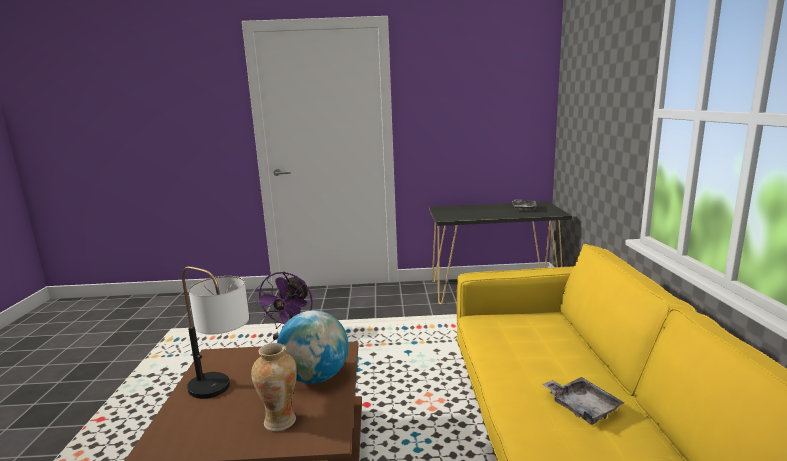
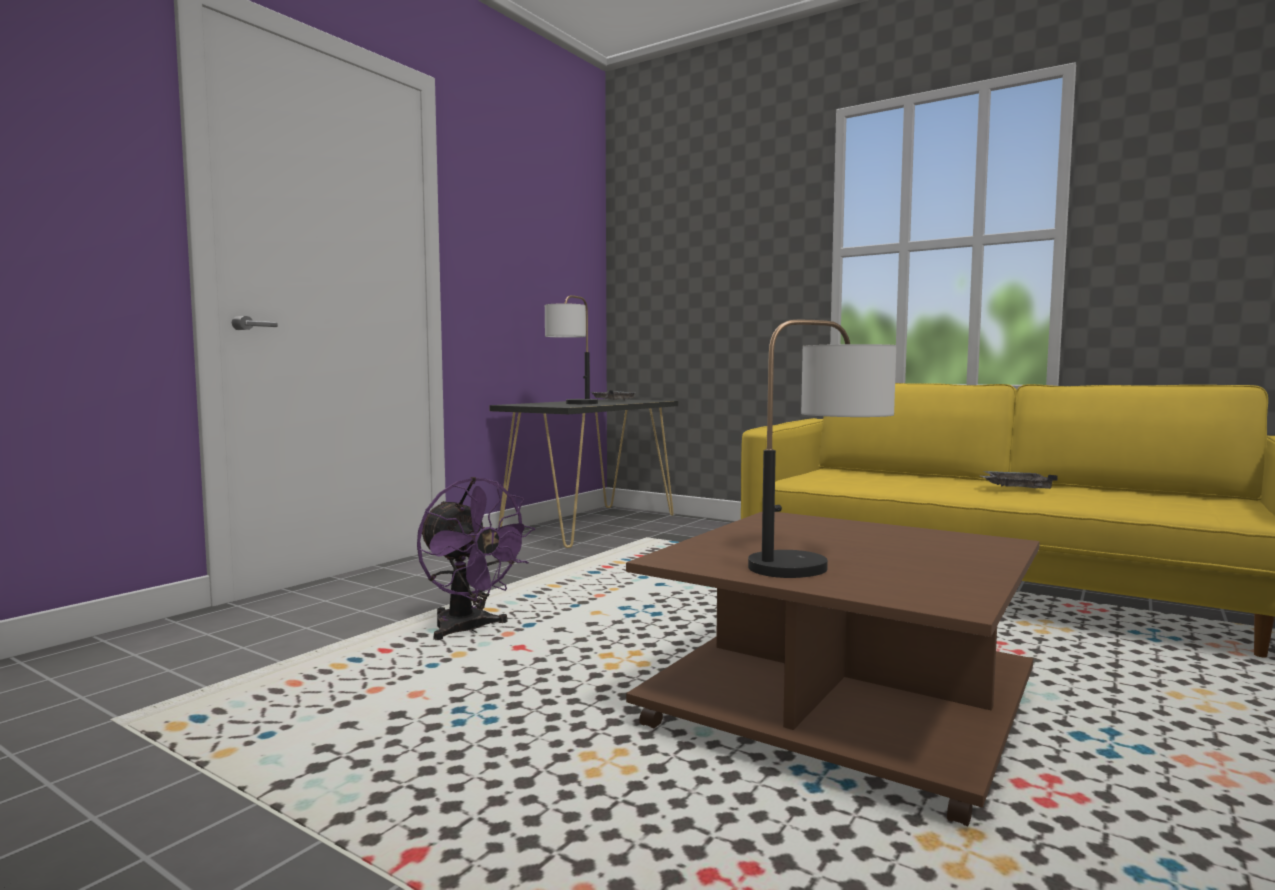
camera: 55 degrees left, 10 degrees down
(280, 420) = (940, 551): vase -> none
(316, 377) = (841, 530): globe -> none
(469, 213) = (572, 404): none -> table lamp

